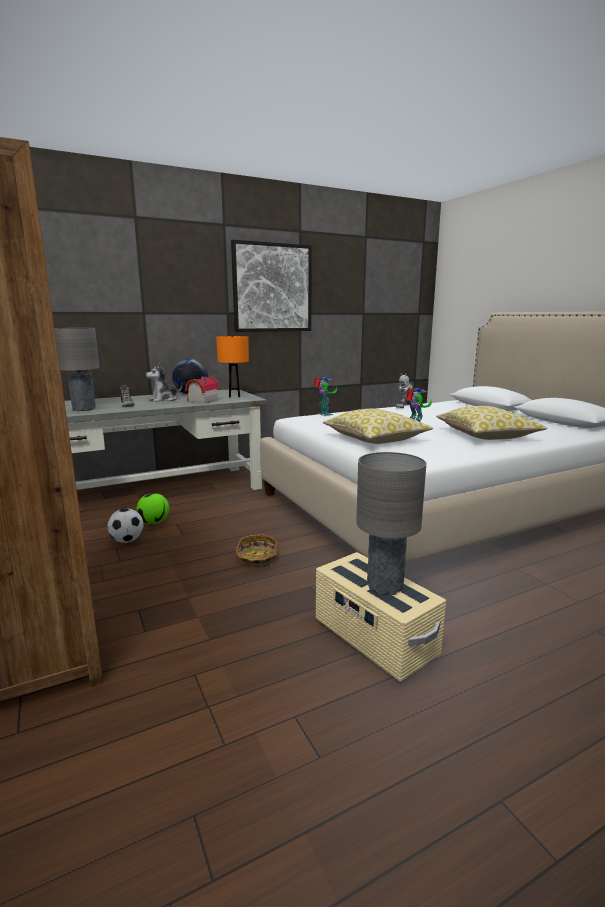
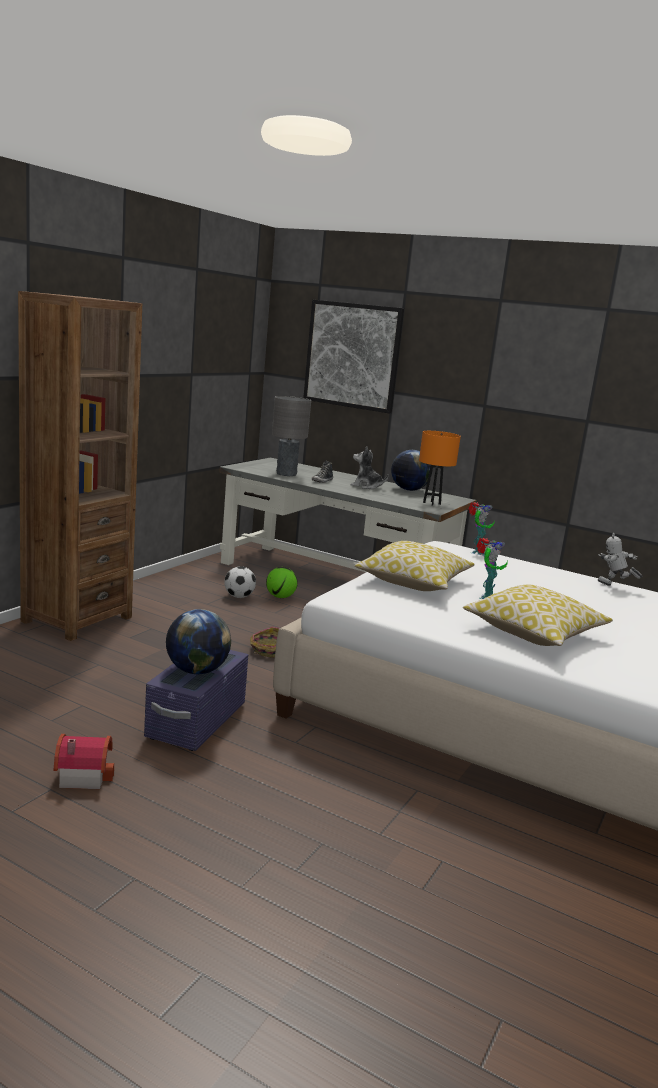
camera: 55 degrees right, 0 degrees up
(201, 401) = (384, 496): toy house -> toy house (82, 775)
(272, 288) = (549, 382): picture -> picture (352, 355)
(374, 638) = (196, 721): beige storage box -> purple storage box
(385, 586) = (196, 671): grey table lamp -> globe

